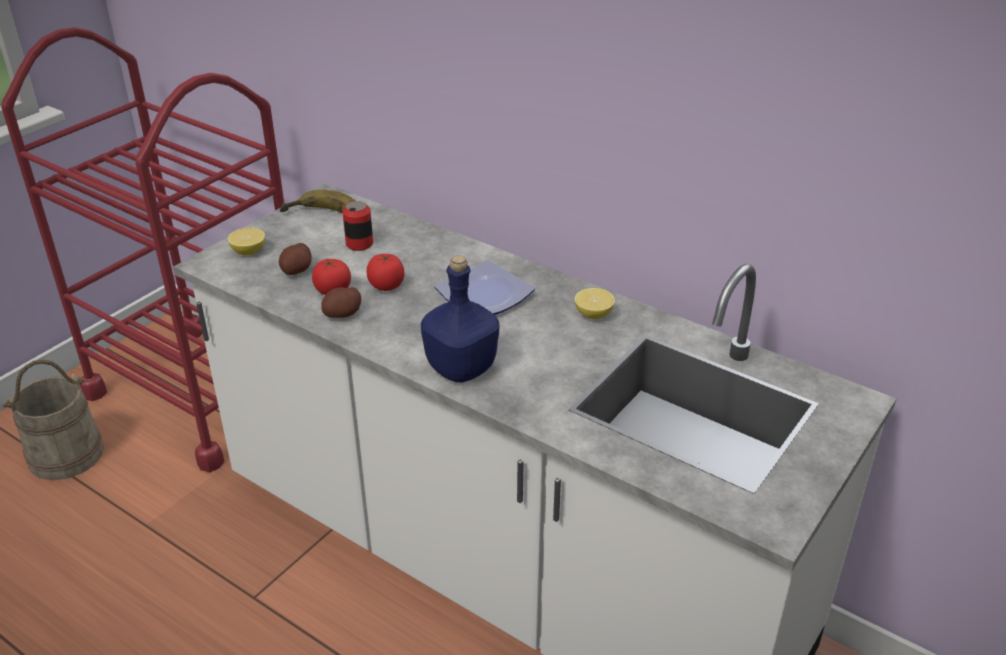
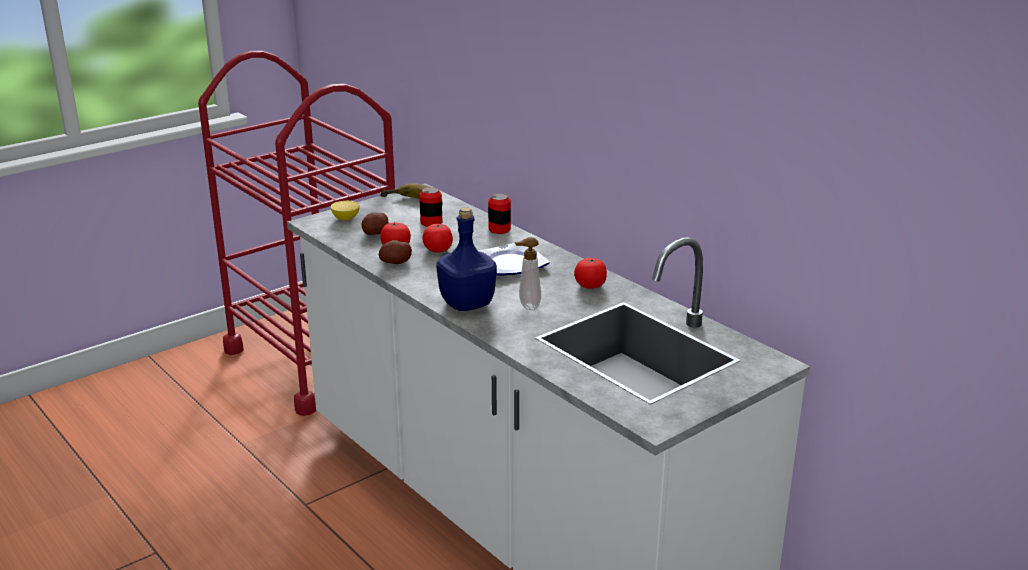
camera: 15 degrees right, 10 degrees down
(66, 454) = (198, 387): beige bucket -> none
(447, 243) = (499, 229): none -> can
(536, 361) = (527, 307): none -> soap dispenser
(593, 314) = (590, 285): lemon -> tomato

